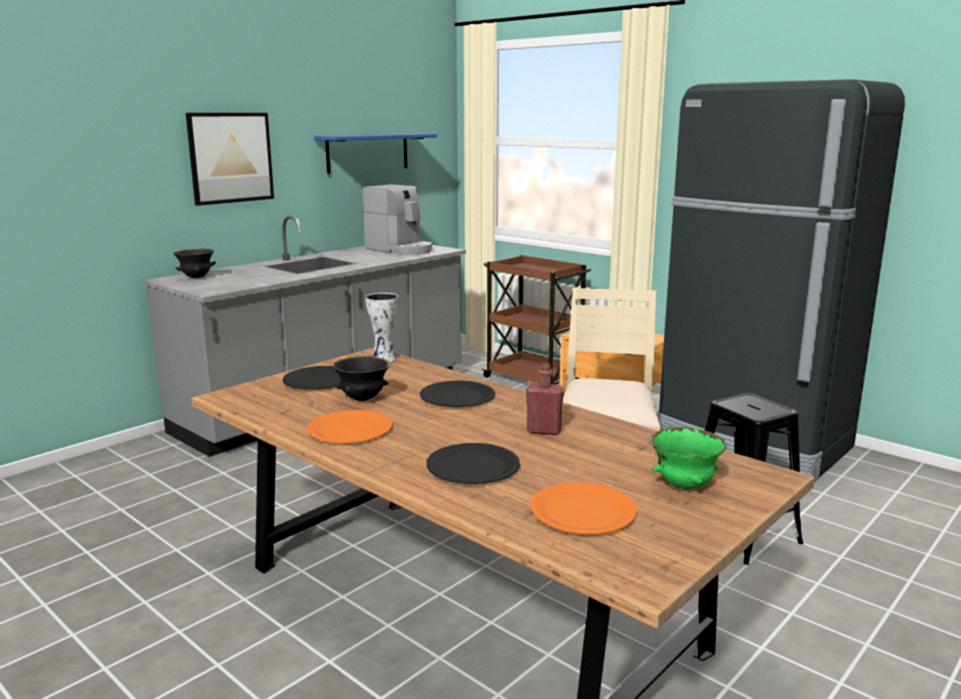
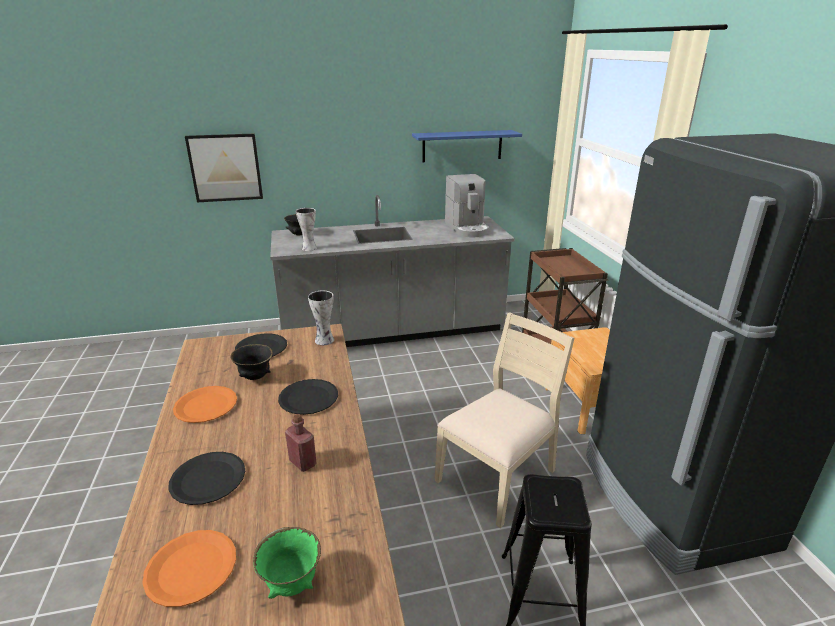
camera: 35 degrees right, 10 degrees up
(230, 158) = (340, 150): picture -> picture (225, 168)
(240, 284) = (308, 248): none -> vase

